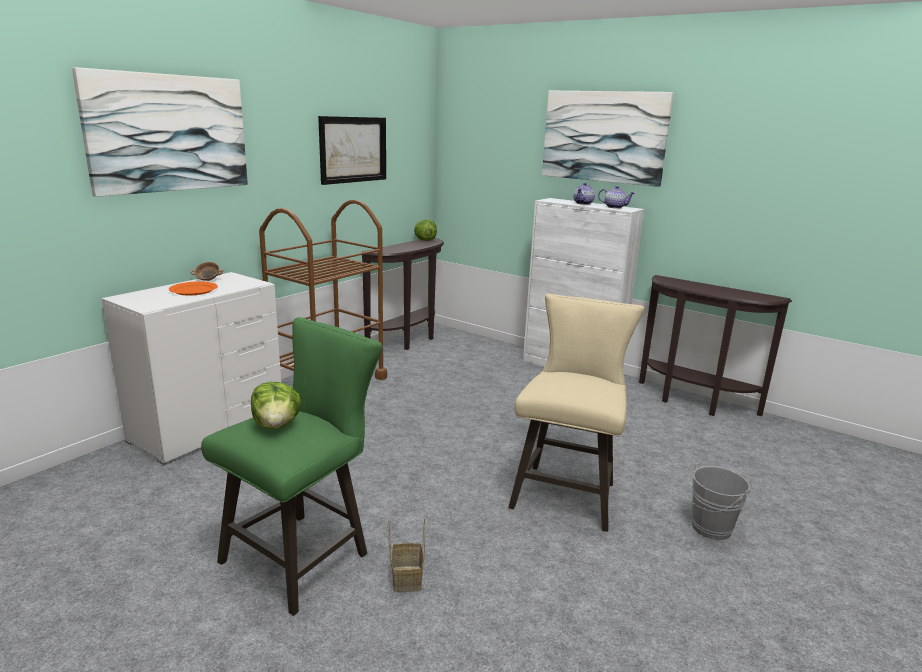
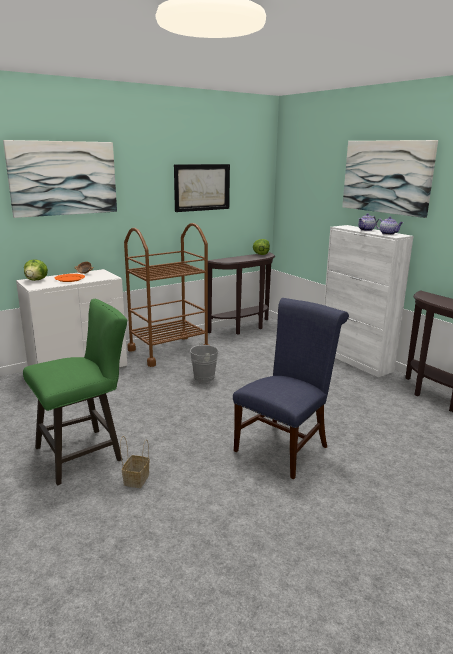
camera: 20 degrees right, 0 degrees up
(277, 425) = (63, 364): lettuce -> lettuce (36, 280)
(566, 491) = (285, 446): beige stool -> blue chair
(708, 530) = (377, 493): grey bucket -> grey bucket (201, 378)

